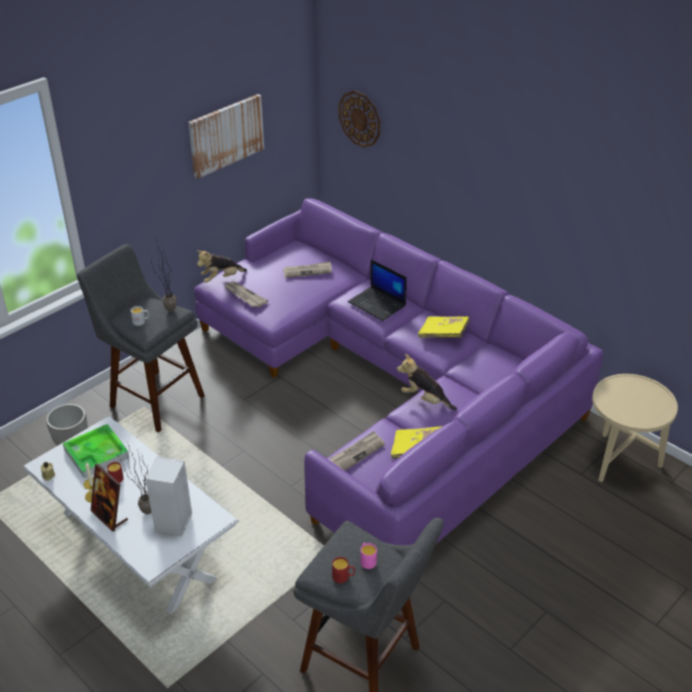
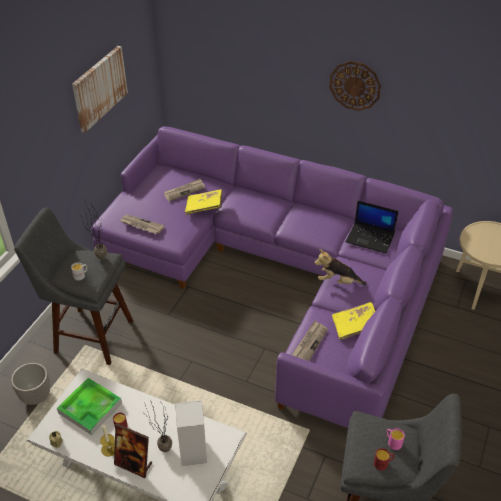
camera: 20 degrees left, 5 degrees up
(221, 279) = (113, 214): plush toy -> none
(360, 118) = (204, 52): wall clock -> wall clock (355, 85)
(378, 304) = (256, 207): laptop -> laptop (371, 238)
(443, 334) = (321, 221): yellow book -> yellow book (204, 207)

